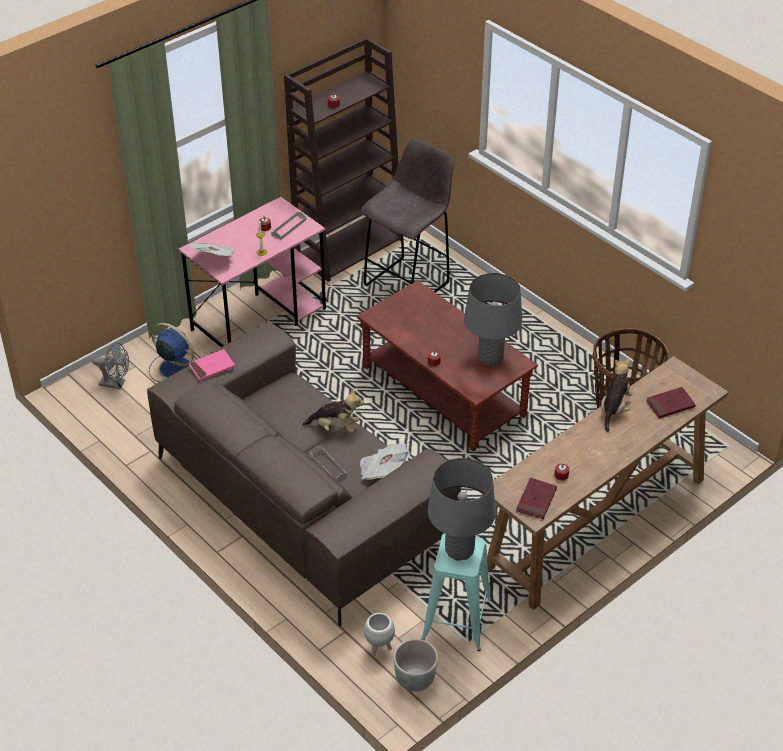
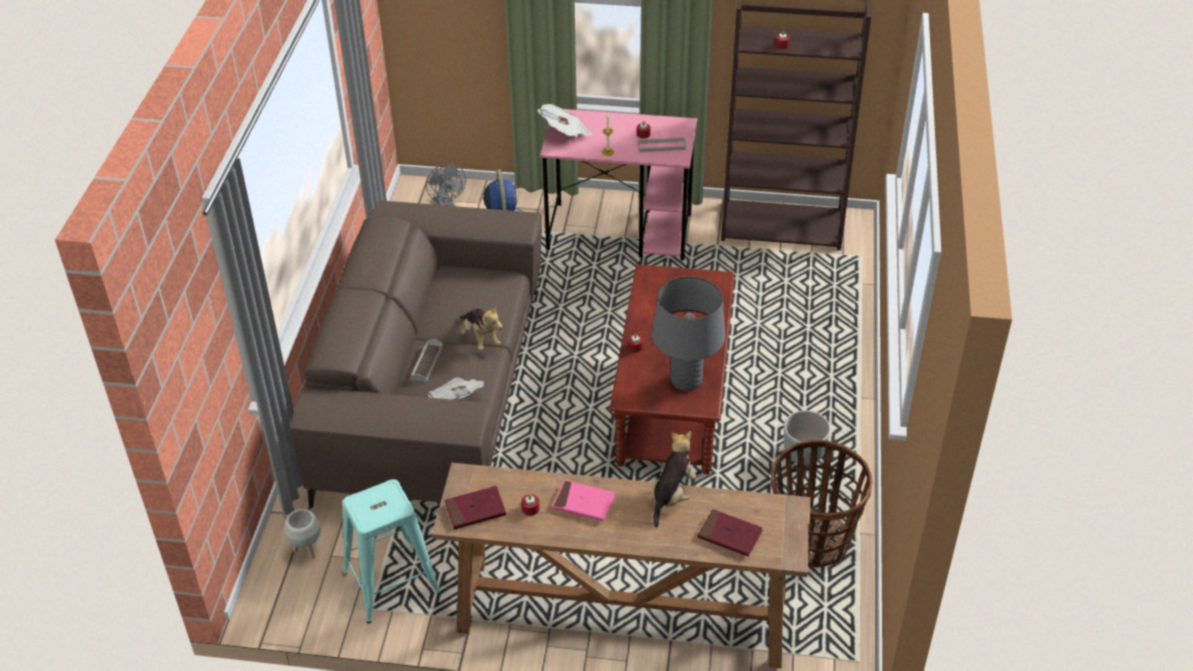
camera: 50 degrees right, 0 degrees up
(212, 367) = (440, 216): pink book -> pink book (583, 503)
(408, 283) = (787, 289): grey stool -> none
(415, 680) = (291, 598): grey planter -> grey planter (803, 455)
(459, 550) = (381, 503): grey table lamp -> none
(614, 409) = (672, 495): plush toy -> plush toy turned 45 degrees counterclockwise

